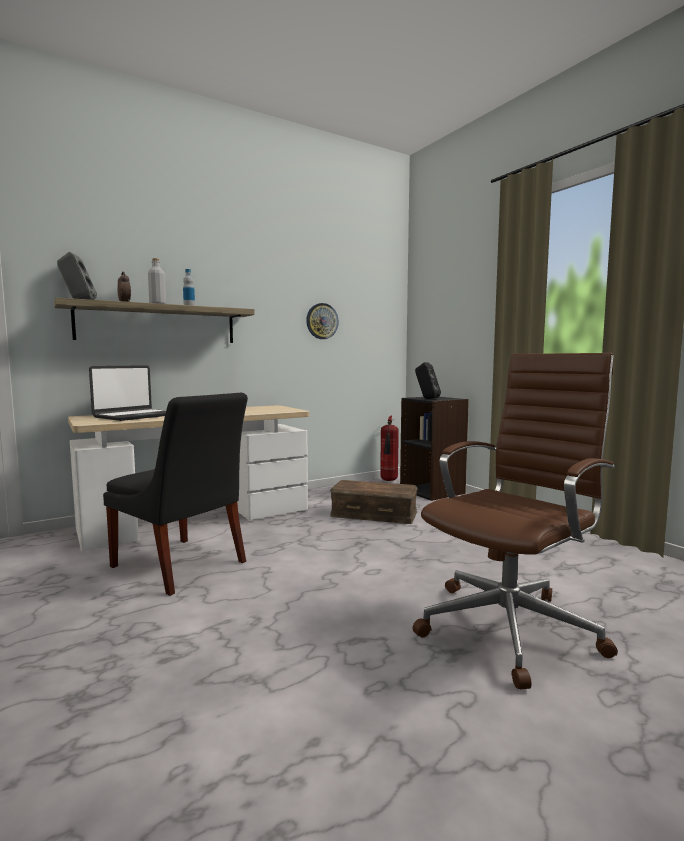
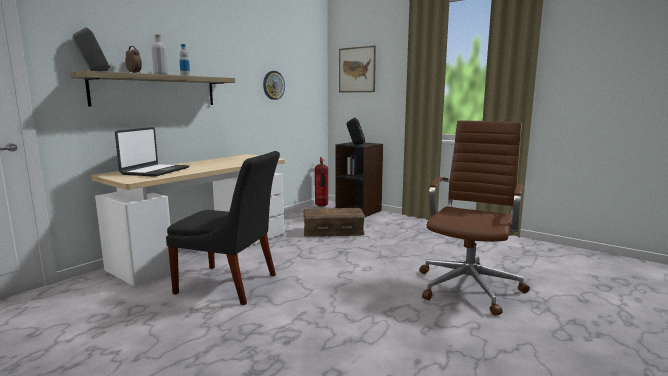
camera: 20 degrees left, 5 degrees up
(439, 300) = (357, 70): none -> picture

